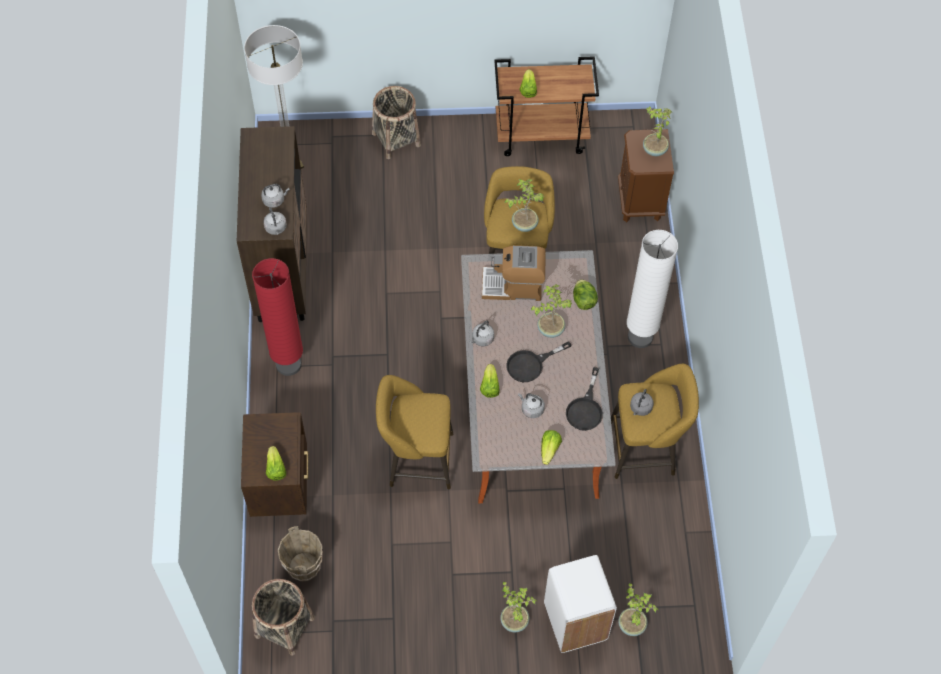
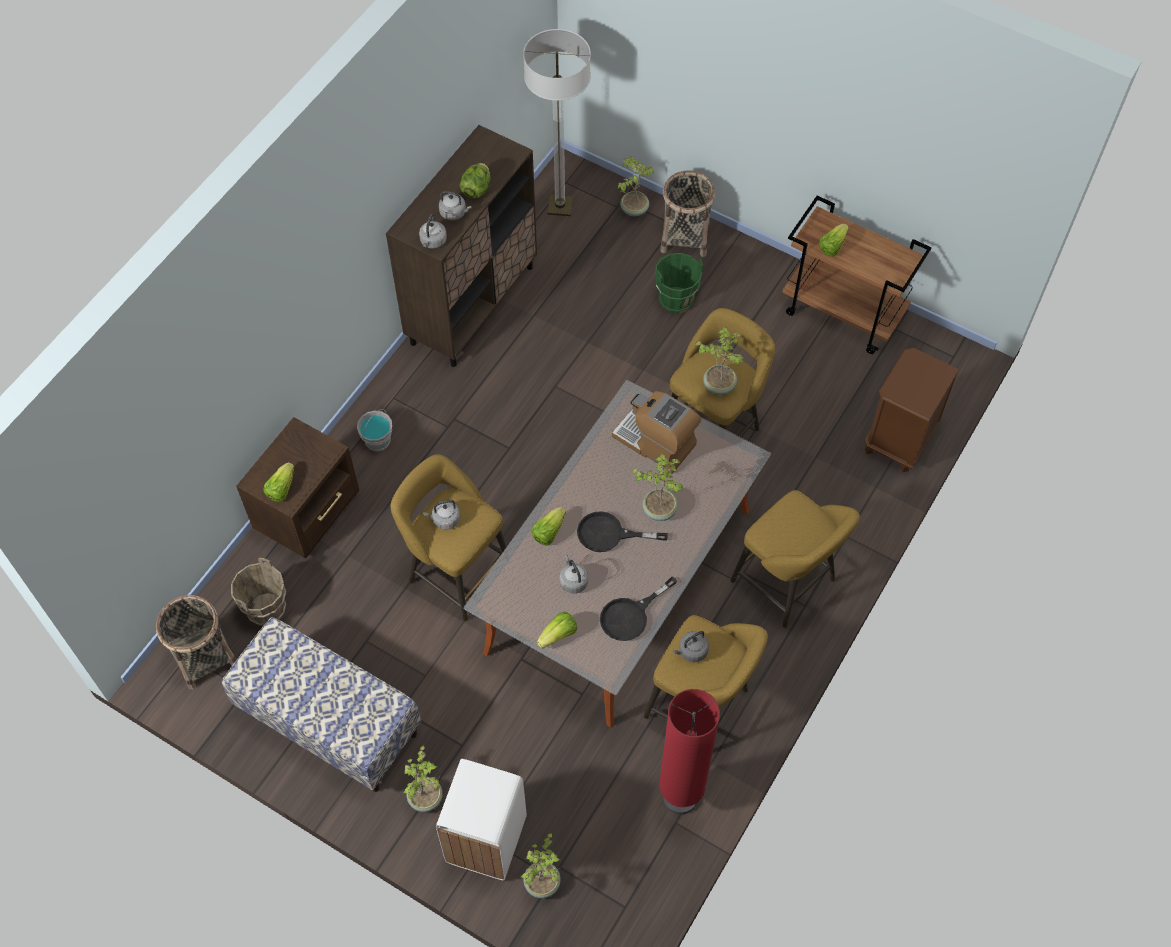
camera: 35 degrees right, 0 degrees up
(288, 364) = (406, 402): red floor lamp -> red floor lamp (680, 797)
(289, 403) = (378, 441): none -> grey bucket
(409, 614) = (329, 722): none -> bench
(424, 187) = (675, 300): none -> green bucket
(481, 339) = (578, 478): grey kettle -> grey kettle (445, 519)
(583, 300) = (719, 500): lettuce -> lettuce (476, 189)
(640, 337) = (787, 584): white floor lamp -> yellow stool
(654, 150) = (924, 383): potted plant -> potted plant (633, 209)

